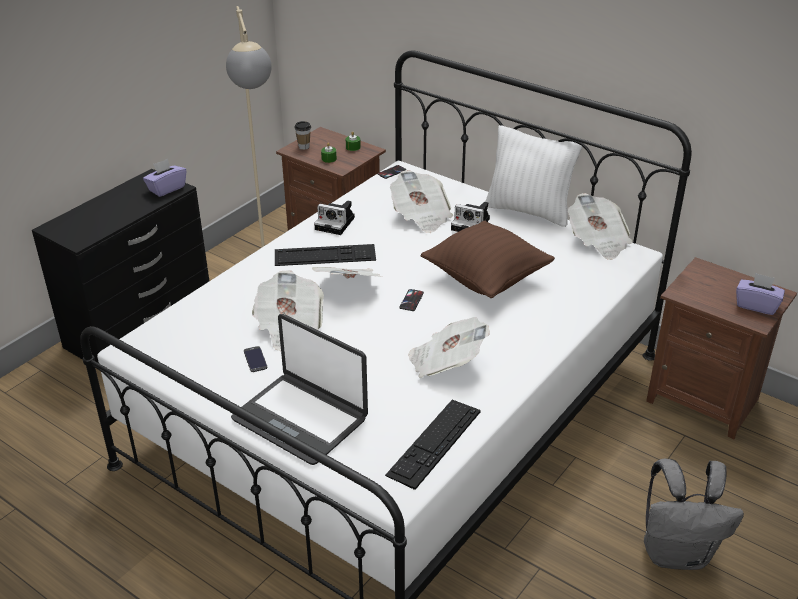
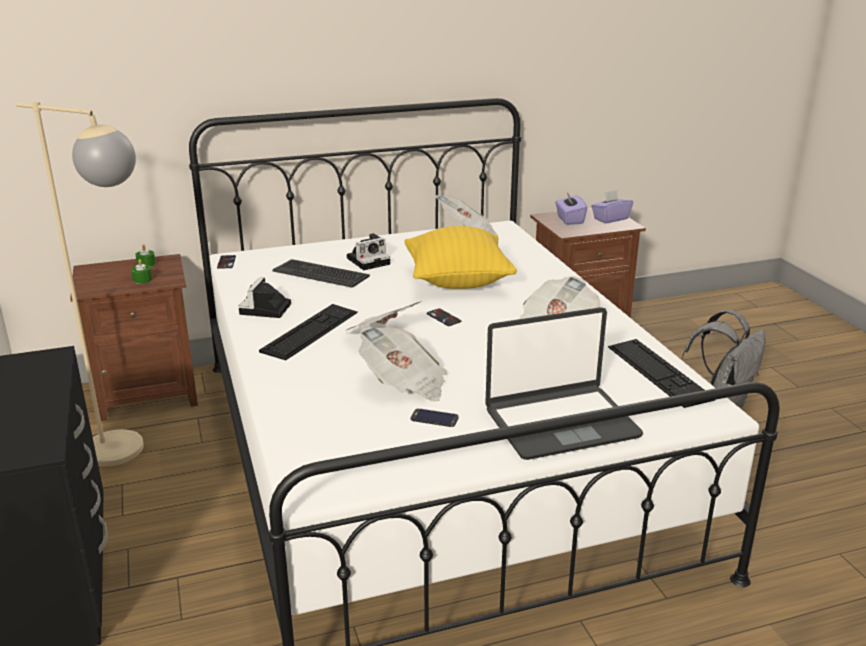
camera: 55 degrees left, 10 degrees down
(166, 188) = (41, 362): purple tissue box -> purple tissue box (569, 220)
(304, 147) = (94, 283): cup -> none
(336, 223) = (265, 310): camera -> camera turned 135 degrees clockwise
(421, 216) = (321, 274): newspaper -> keyboard
(486, 279) = (457, 281): brown pillow -> yellow pillow
(528, 211) = (386, 237): white pillow -> none

